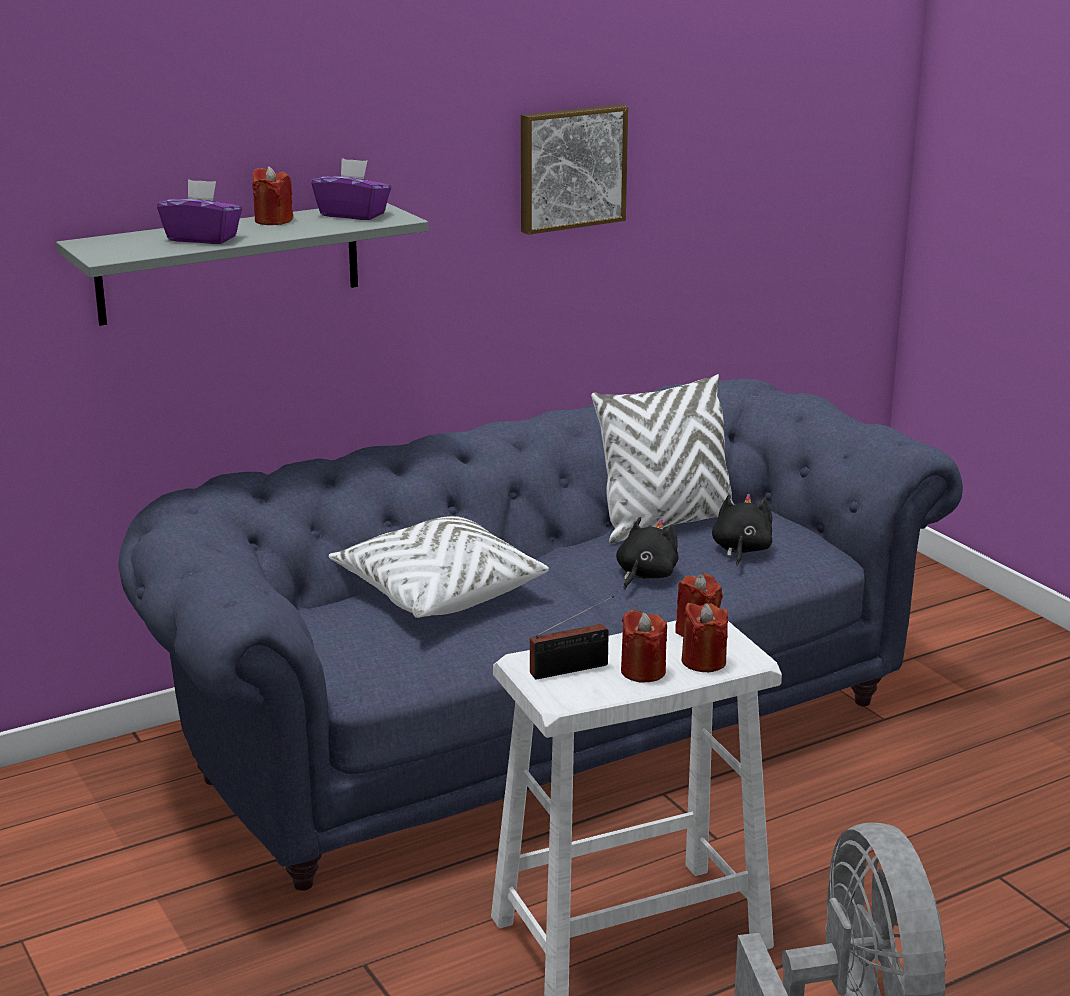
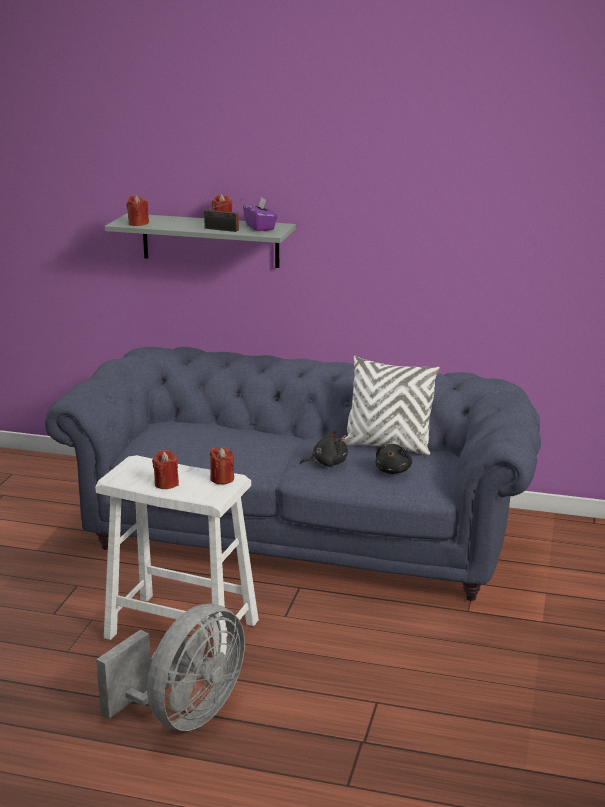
camera: 45 degrees right, 0 degrees up
(202, 238) = (174, 224): purple tissue box -> none
(437, 592) = (227, 434): white pillow -> none
(570, 167) = (417, 226): picture -> none
(573, 669) = (144, 471): radio -> radio (223, 229)
(703, 661) = (195, 491): red candle -> red candle (138, 223)
(741, 550) = (393, 470): black plush toy -> black plush toy turned 135 degrees clockwise

